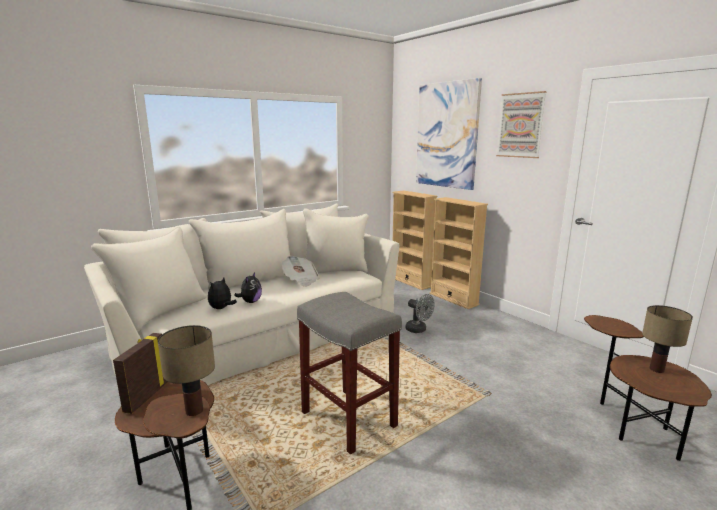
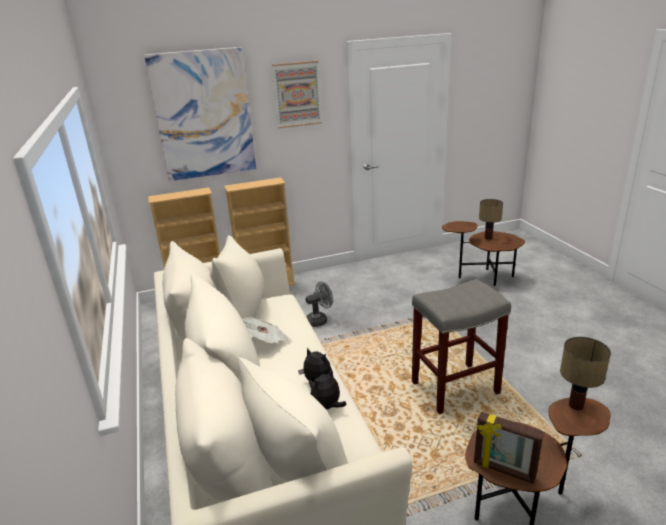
camera: 70 degrees left, 10 degrees up
(221, 308) = (327, 407): plush toy -> plush toy turned 90 degrees clockwise

